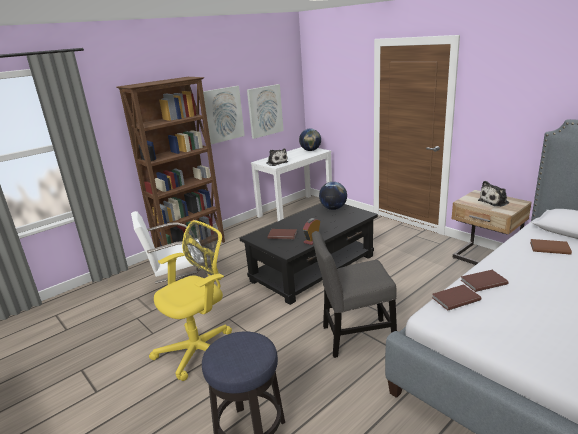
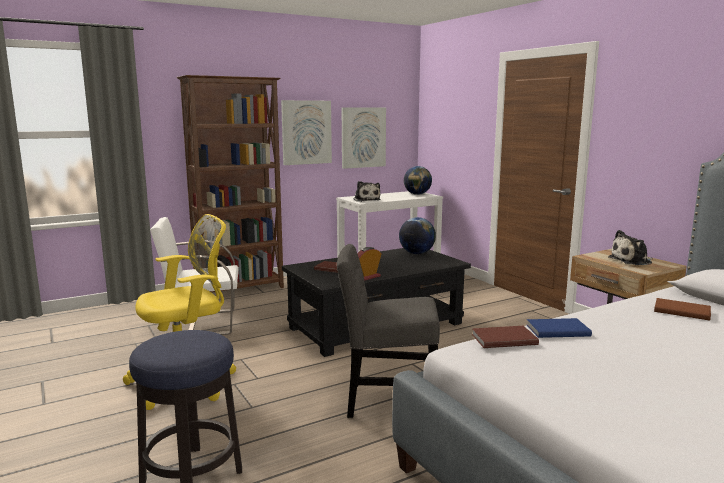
camera: 10 degrees right, 10 degrees down
(482, 282) = (556, 330): brown book -> blue book

